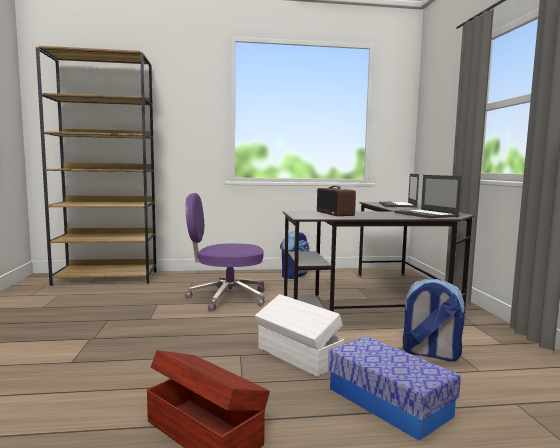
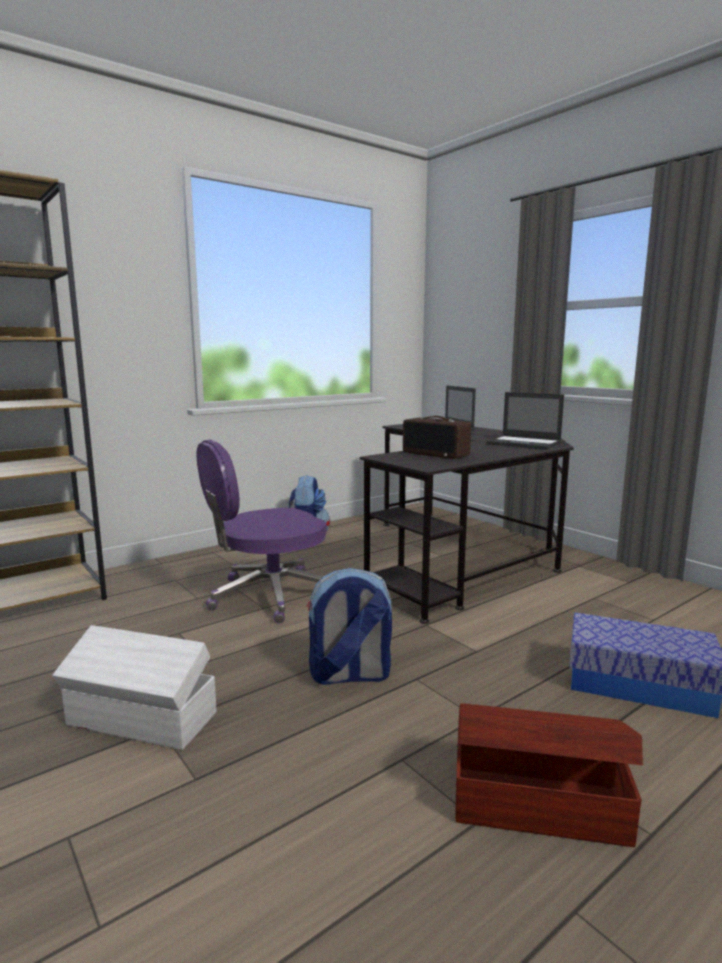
camera: 30 degrees left, 5 degrees up
(298, 356) = (482, 658): white storage box -> white storage box (142, 720)
(429, 353) = (591, 612): backpack -> backpack (349, 675)

